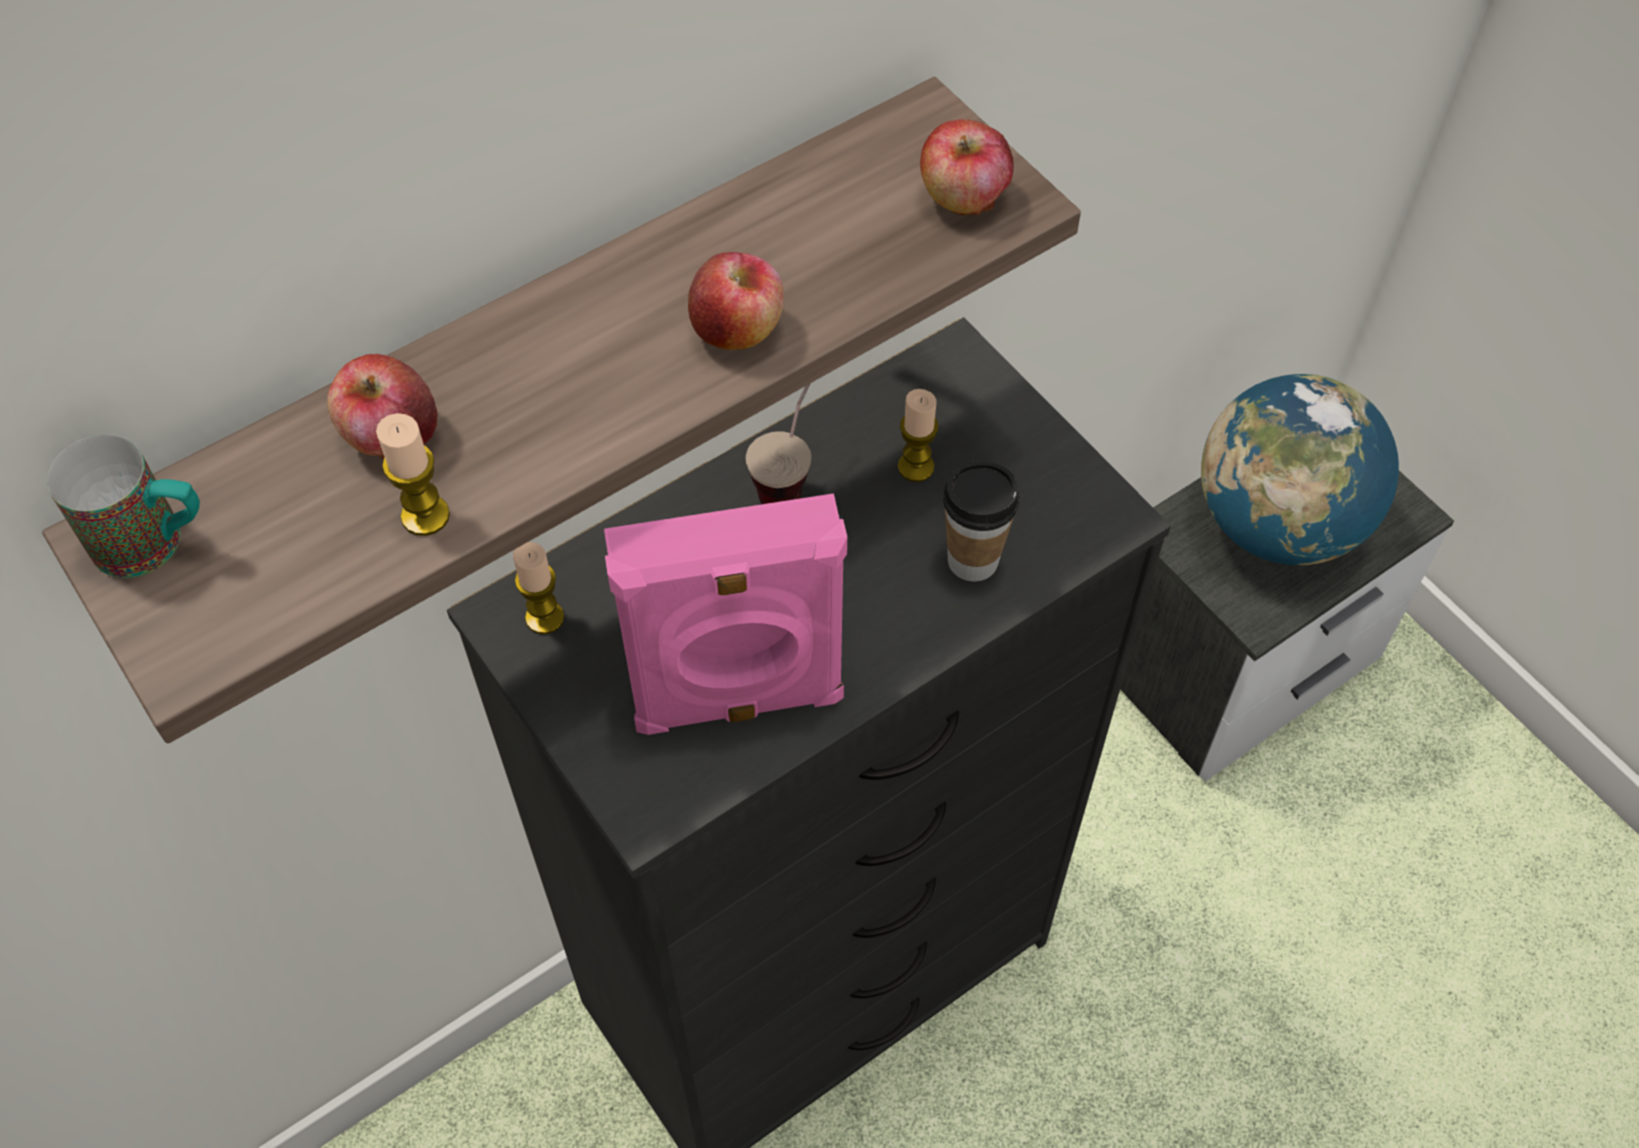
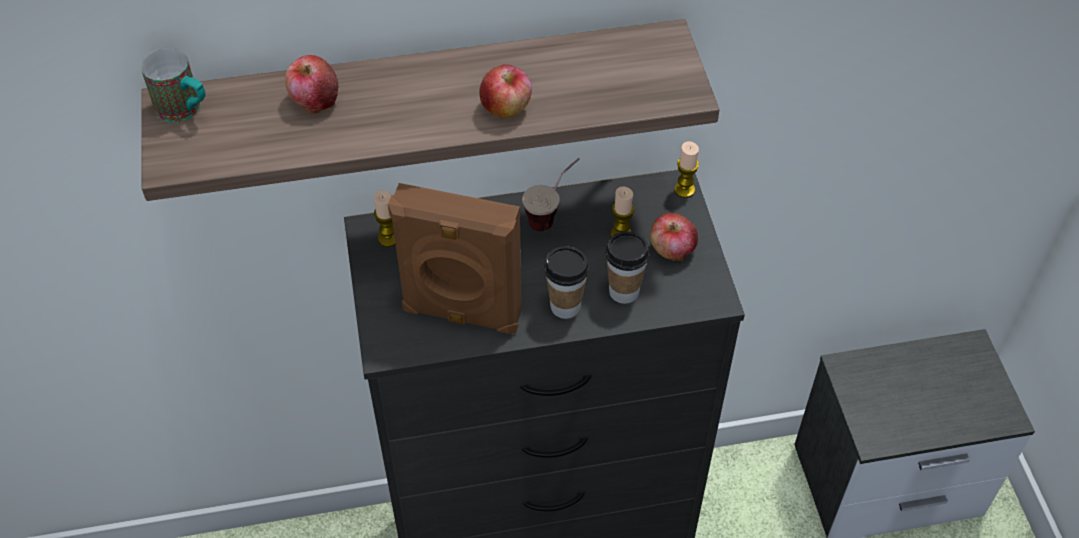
camera: 25 degrees right, 5 degrees down
(425, 516) = (309, 141): candle -> candle (684, 190)
(738, 701) = (461, 314): pink speaker -> brown speaker
(896, 621) = (565, 306): none -> cup
(963, 196) = (661, 82): apple -> apple (672, 250)
(1278, 524) = (916, 390): globe -> none

